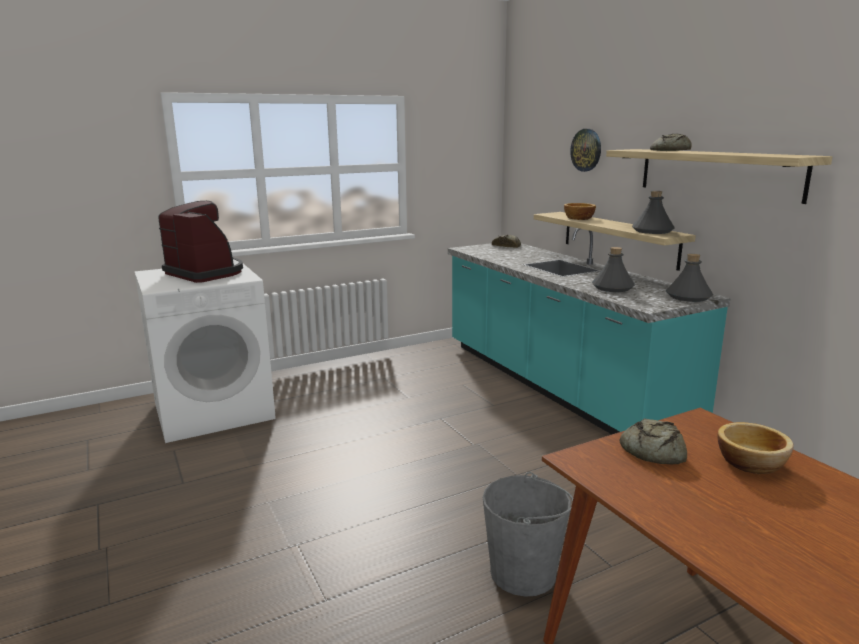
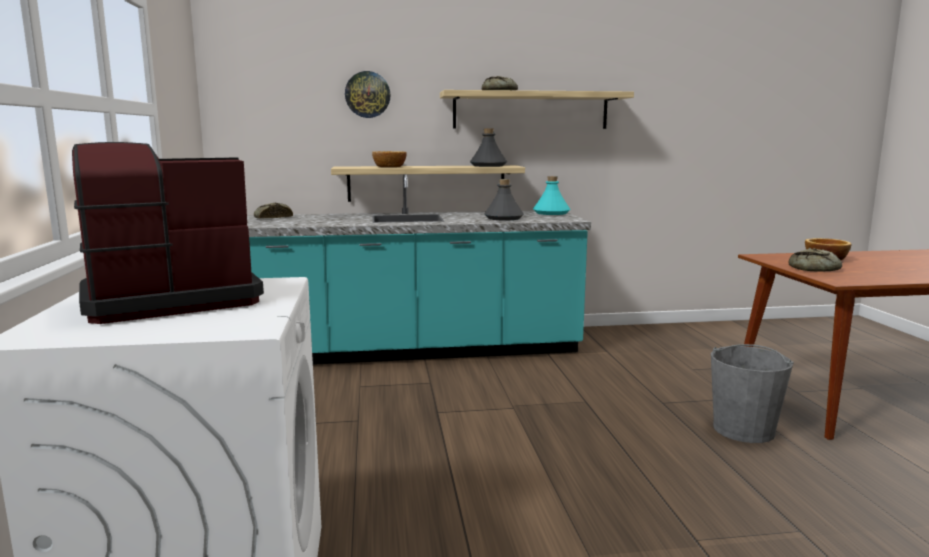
camera: 70 degrees left, 5 degrees down
(688, 297) = (551, 213): grey bottle -> turquoise bottle

